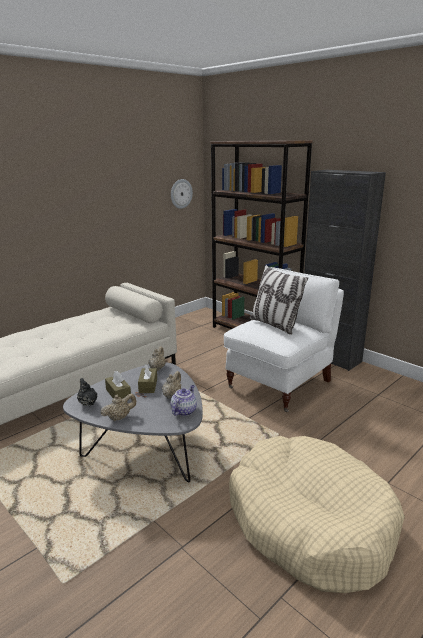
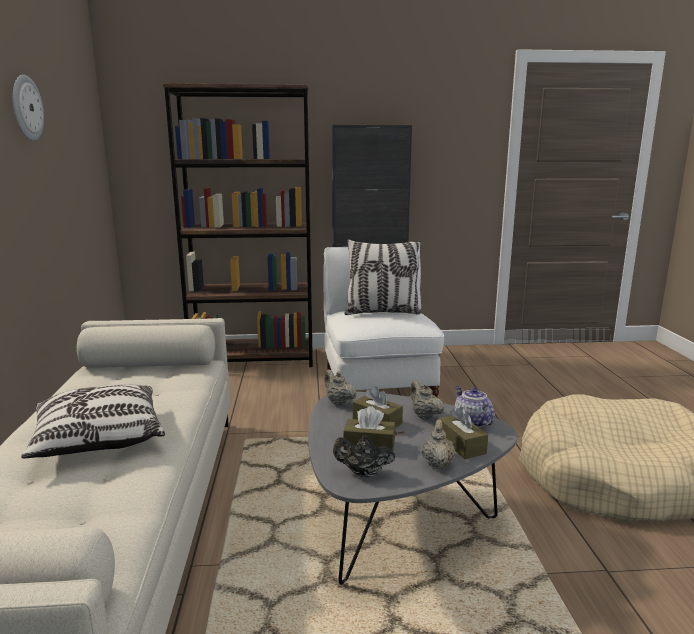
camera: 50 degrees left, 5 degrees down
(50, 339) = (99, 439): none -> pillow
(149, 417) = (461, 445): none -> brown tissue box
(181, 193) = (91, 170): wall clock -> wall clock (26, 108)

